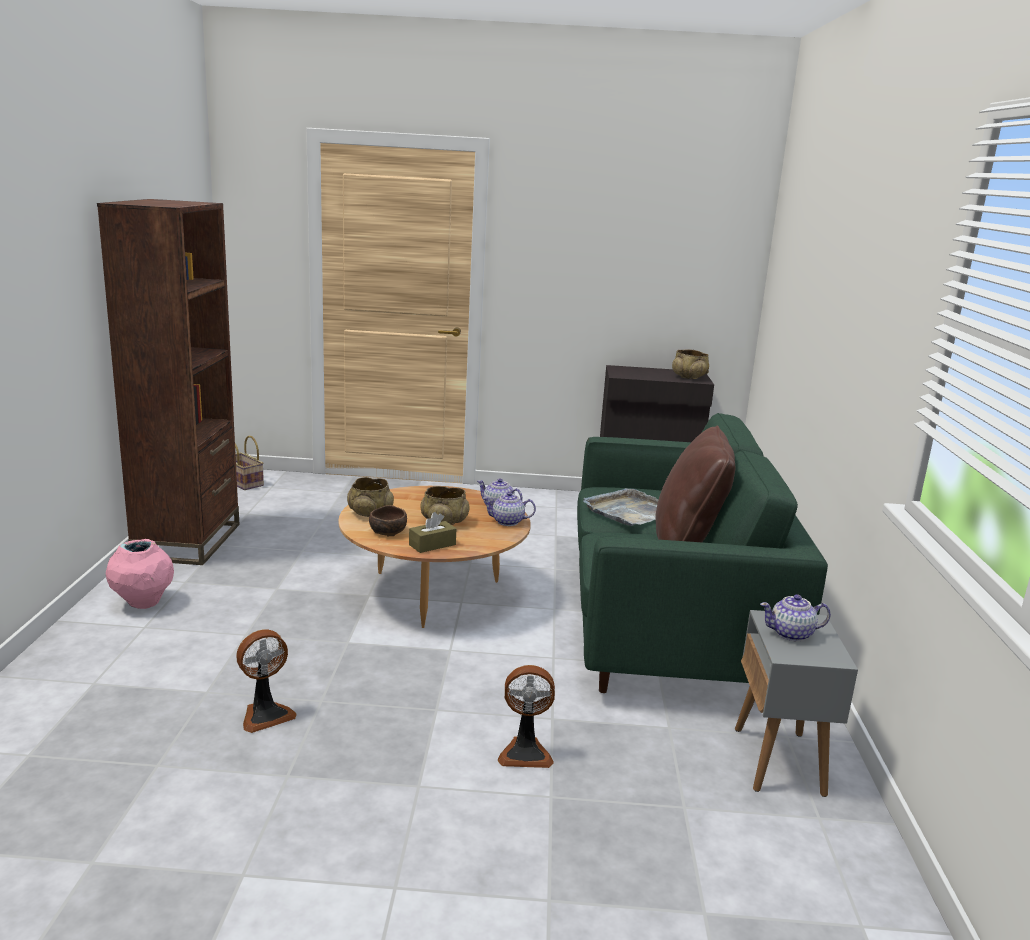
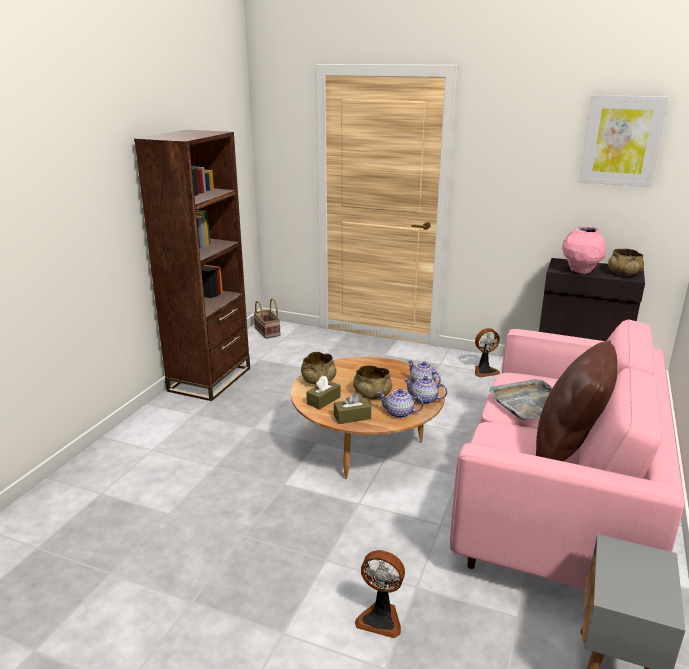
camera: 20 degrees right, 5 degrees up
(143, 603) = (159, 429): pink vase -> pink vase (580, 271)
(265, 715) = (199, 541): fan -> fan (484, 371)
(388, 532) = (323, 400): brown bowl -> brown tissue box
(667, 626) = (554, 507): green sofa -> pink sofa
(675, 230) = (621, 141): none -> picture
(791, 634) = (629, 571): teapot -> teapot (399, 413)

